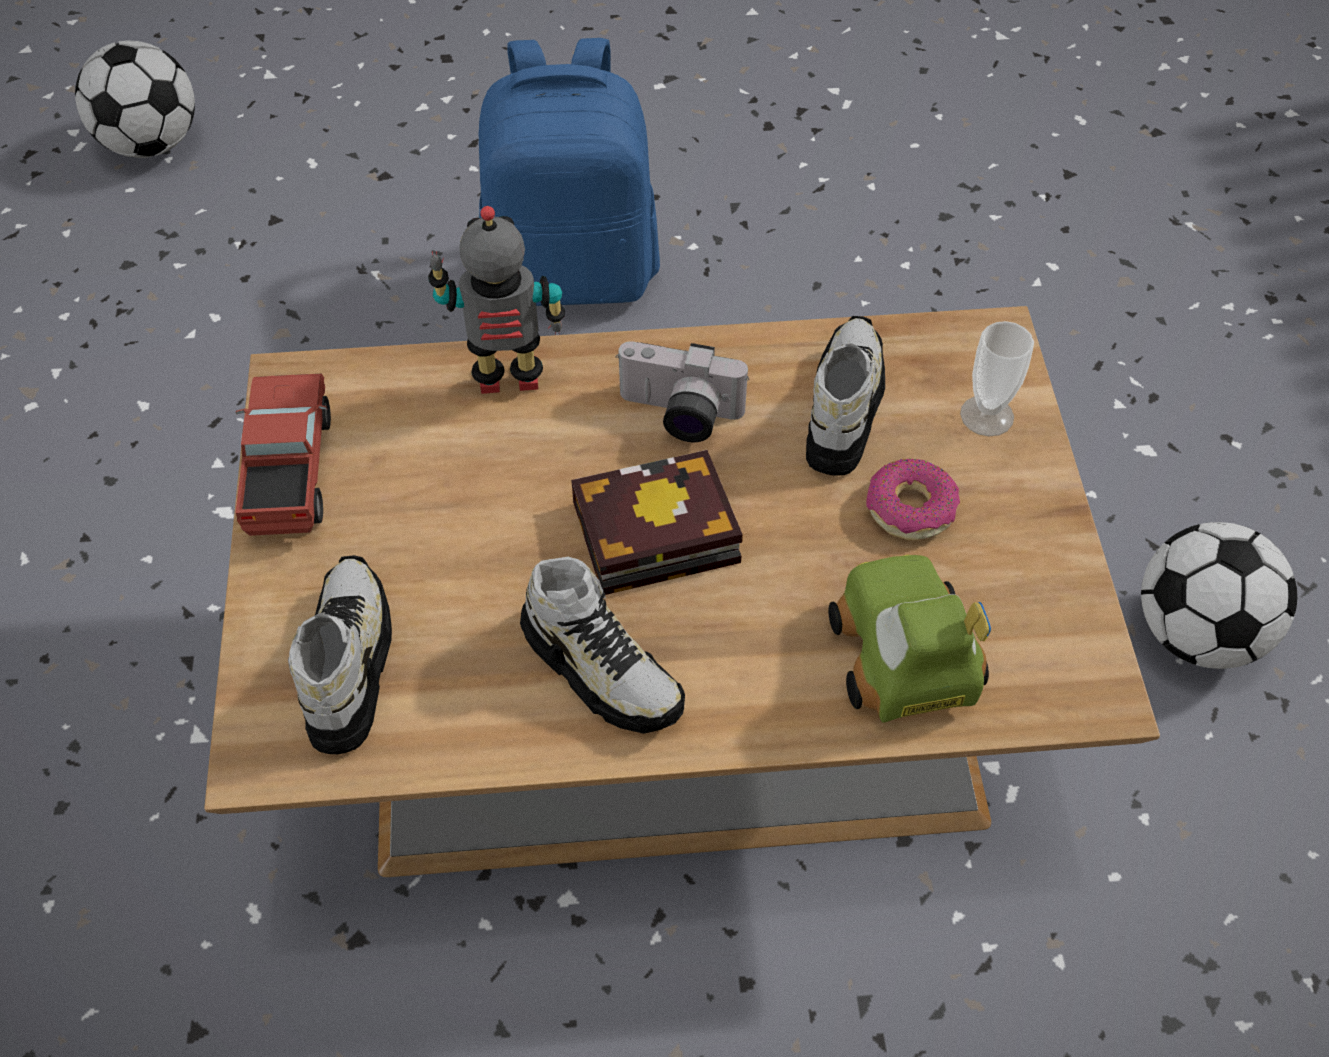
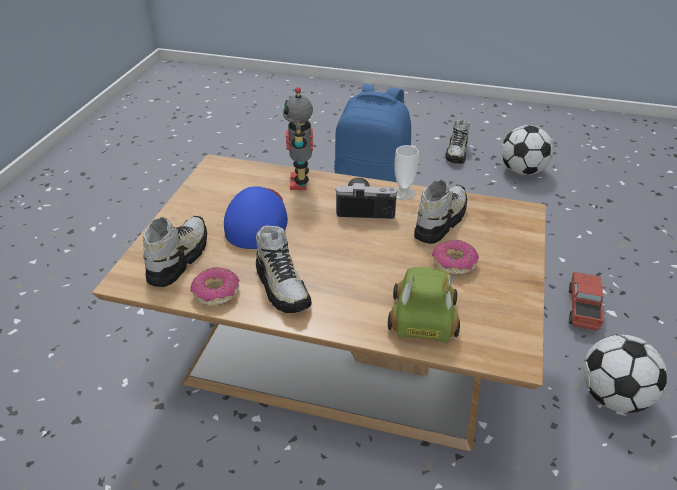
camera: 20 degrees right, 15 degrees down
(151, 144) = (234, 120): football -> football (522, 171)
(290, 474) = (197, 192): toy truck -> toy truck (582, 309)
(466, 513) = (258, 220): none -> blue cap
(474, 726) = (216, 292): none -> donut
(509, 382) = (301, 182): toy robot -> toy robot turned 105 degrees counterclockwise
(649, 536) = (329, 245): book -> none
(678, 416) = (365, 208): camera -> camera turned 150 degrees clockwise
(719, 120) = (457, 153): none -> shoe
(986, 415) = (507, 238): cup -> cup (403, 193)

